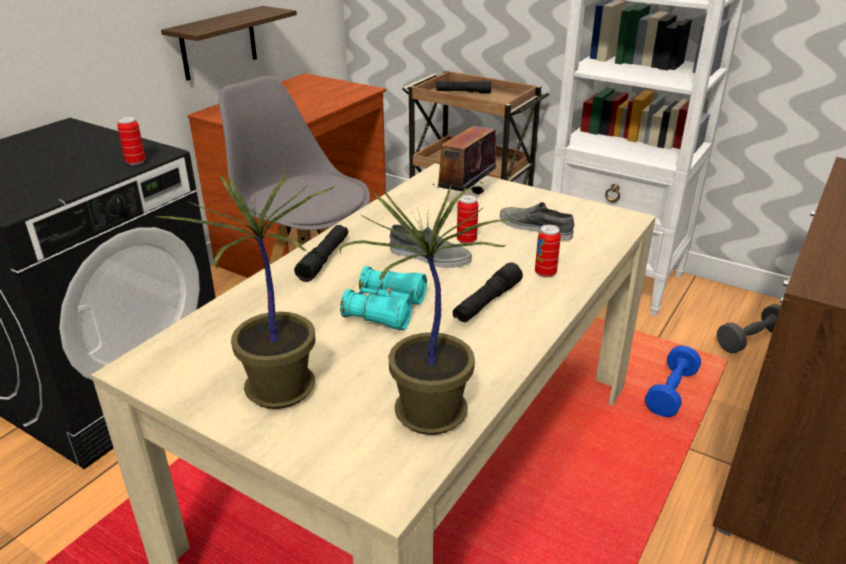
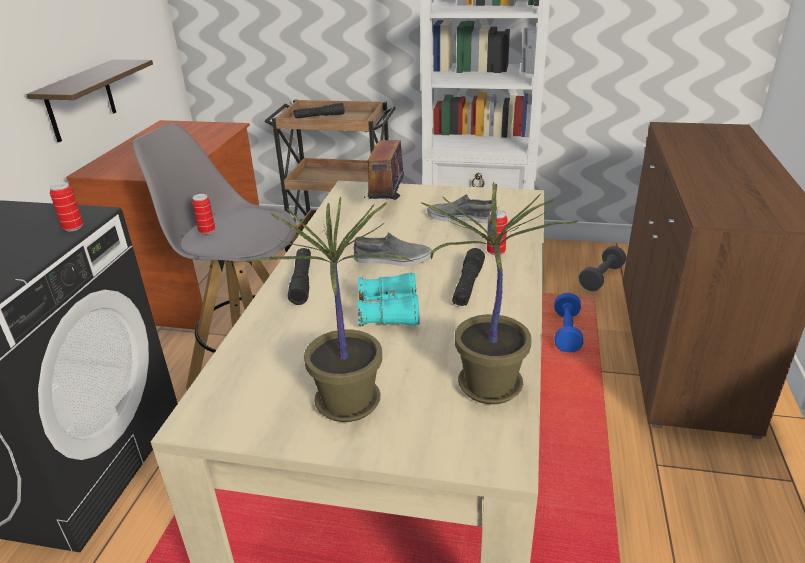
camera: 20 degrees left, 0 degrees up
(466, 240) = (414, 239): can -> can (207, 231)

